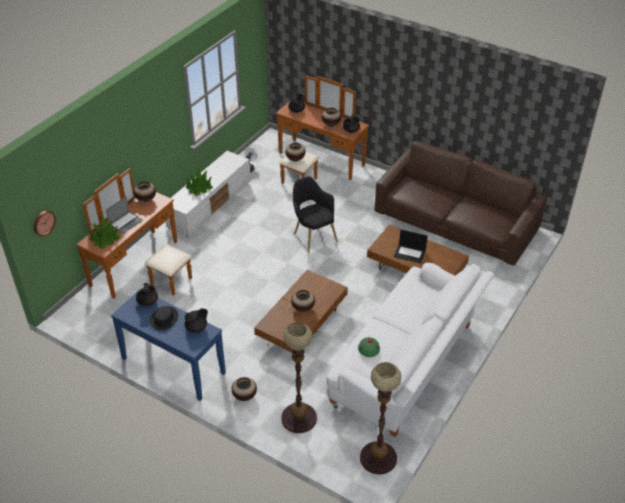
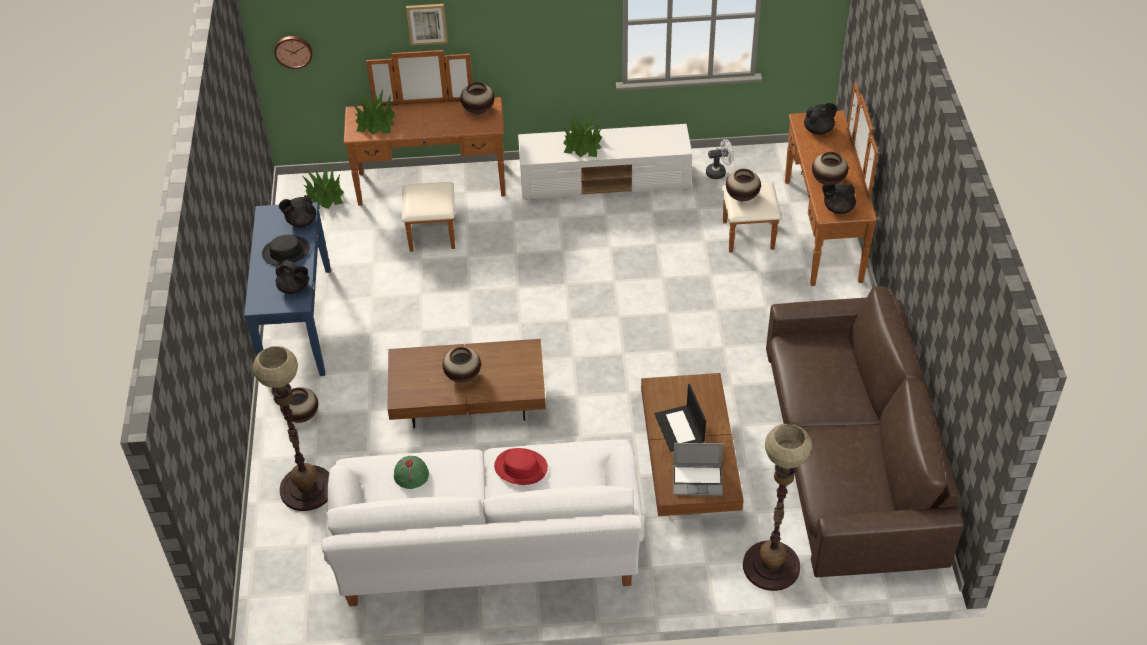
camera: 55 degrees right, 5 degrees up
(89, 308) = (324, 196): none -> potted plant
(106, 160) = (427, 23): none -> picture
(125, 223) = (419, 120): laptop -> laptop (698, 480)
(313, 236) = (648, 315): black armchair -> none
(378, 458) = (302, 607): floor lamp -> floor lamp (771, 566)
(401, 307) = (521, 467): none -> red hat

